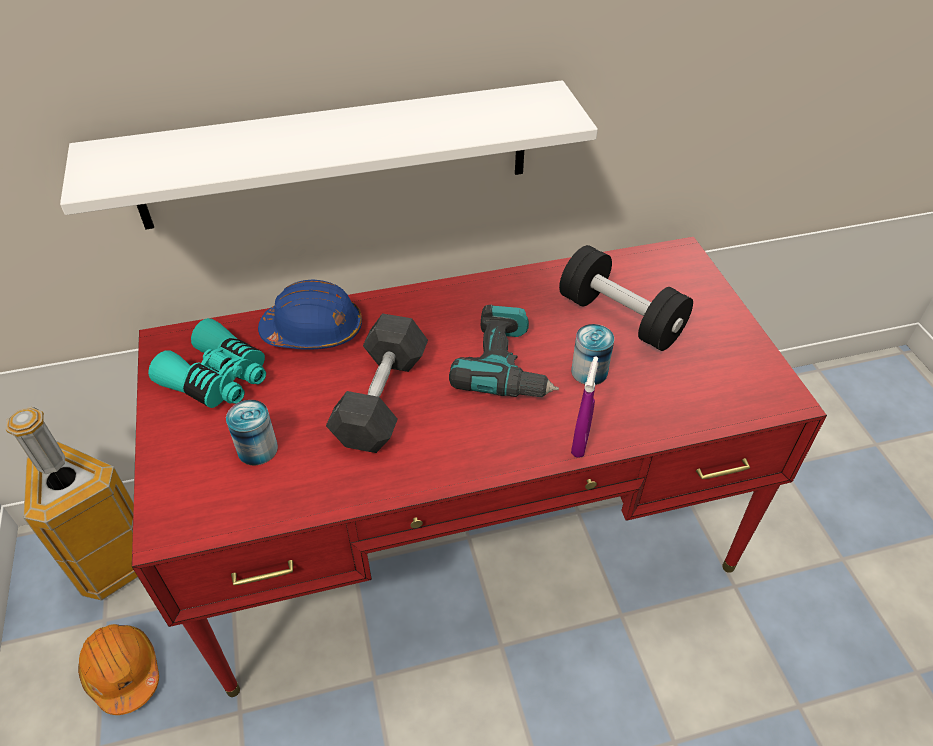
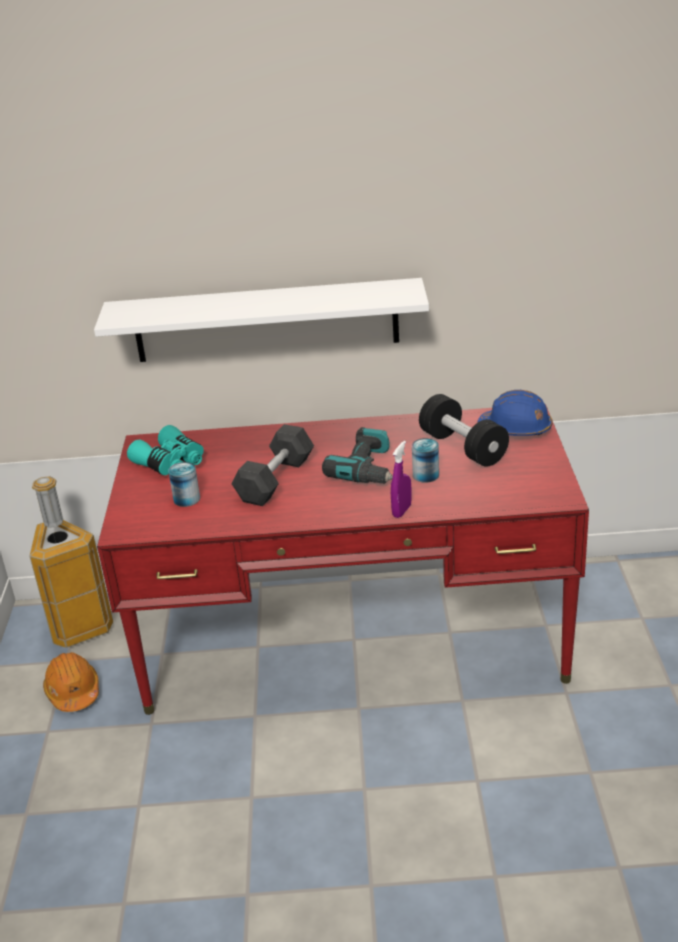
camera: 15 degrees right, 15 degrees down
(314, 331) = (241, 442): blue hard hat -> blue hard hat (516, 429)

